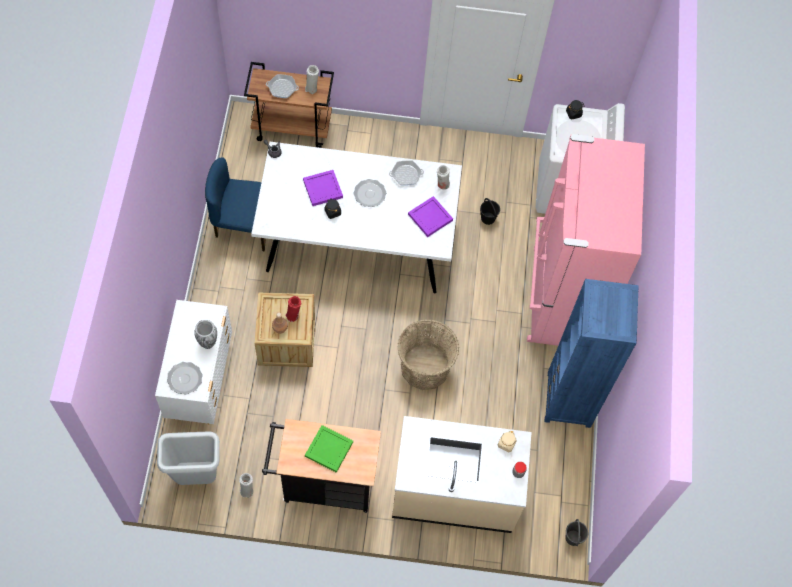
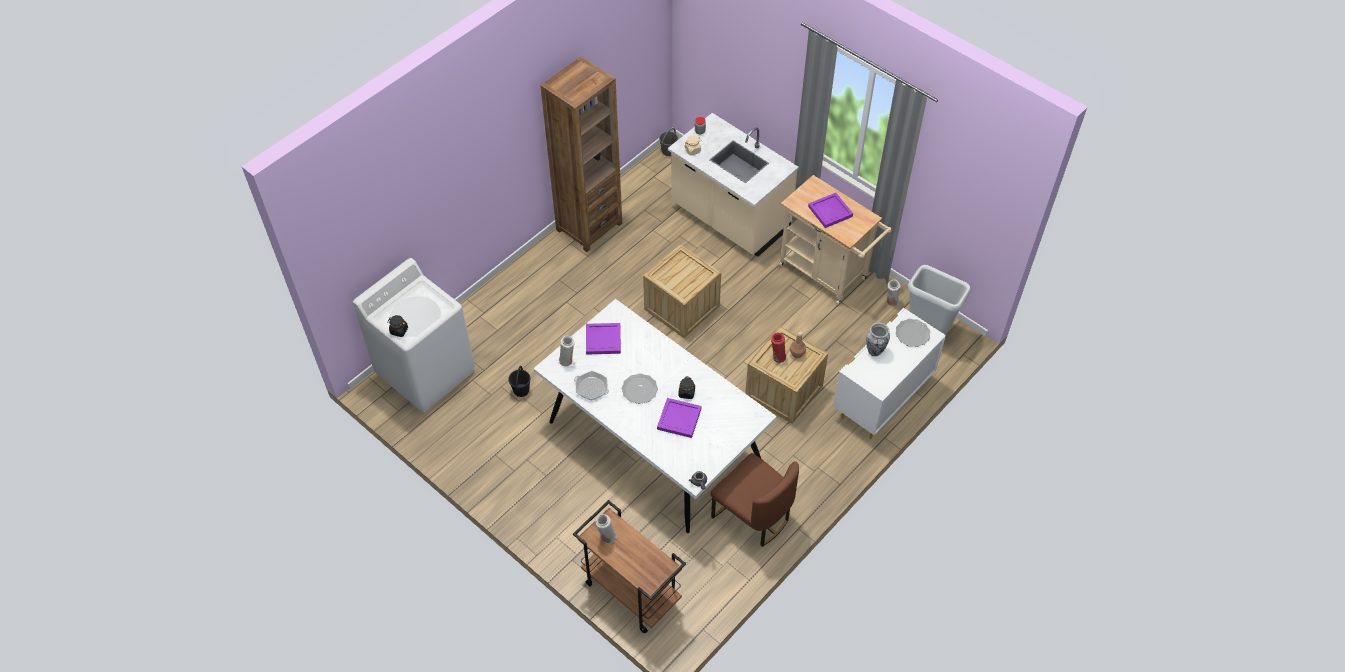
camera: 140 degrees left, 10 degrees down
(243, 225) = (753, 516): blue chair -> brown chair
(282, 88) = (637, 555): frying pan -> none
(323, 484) = (827, 274): black cart -> beige cart
(329, 450) = (830, 211): green tray -> purple tray
(425, 367) = (682, 307): basket -> crate
(561, 298) = (523, 294): pink fridge -> none
(569, 399) = (589, 226): blue bookcase -> brown bookcase

